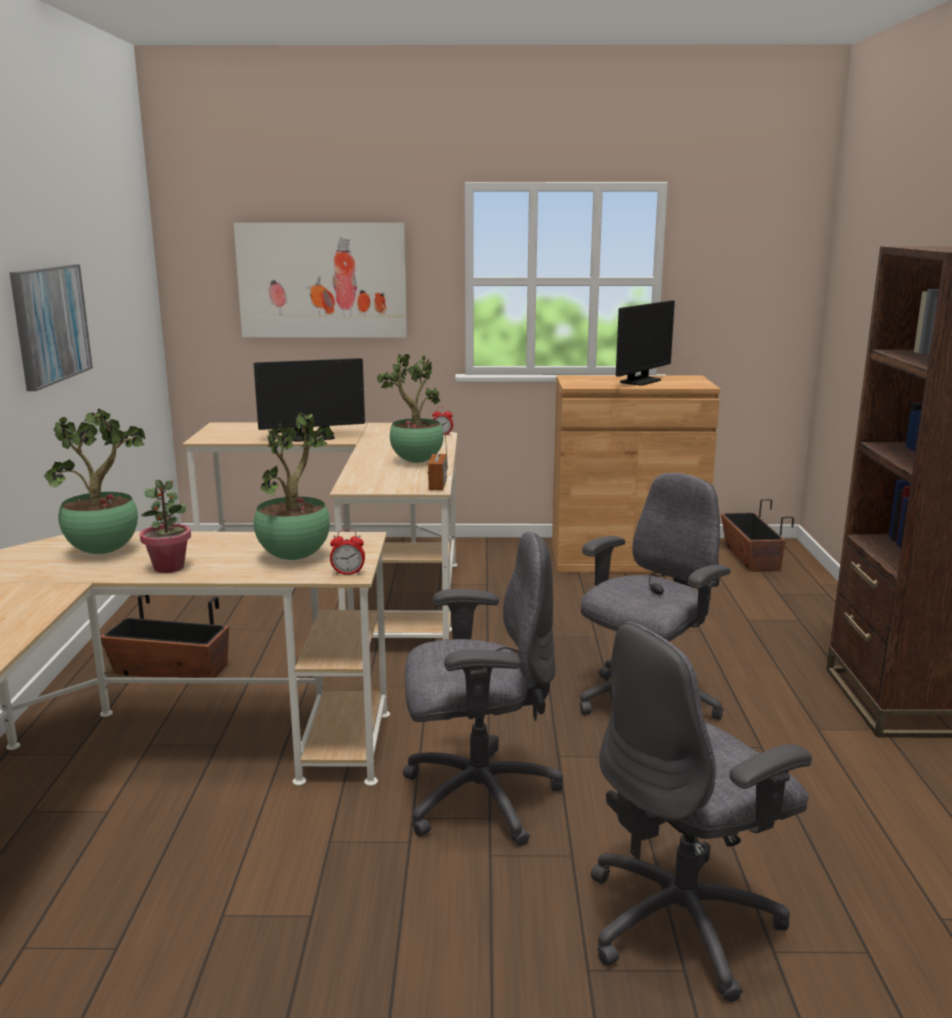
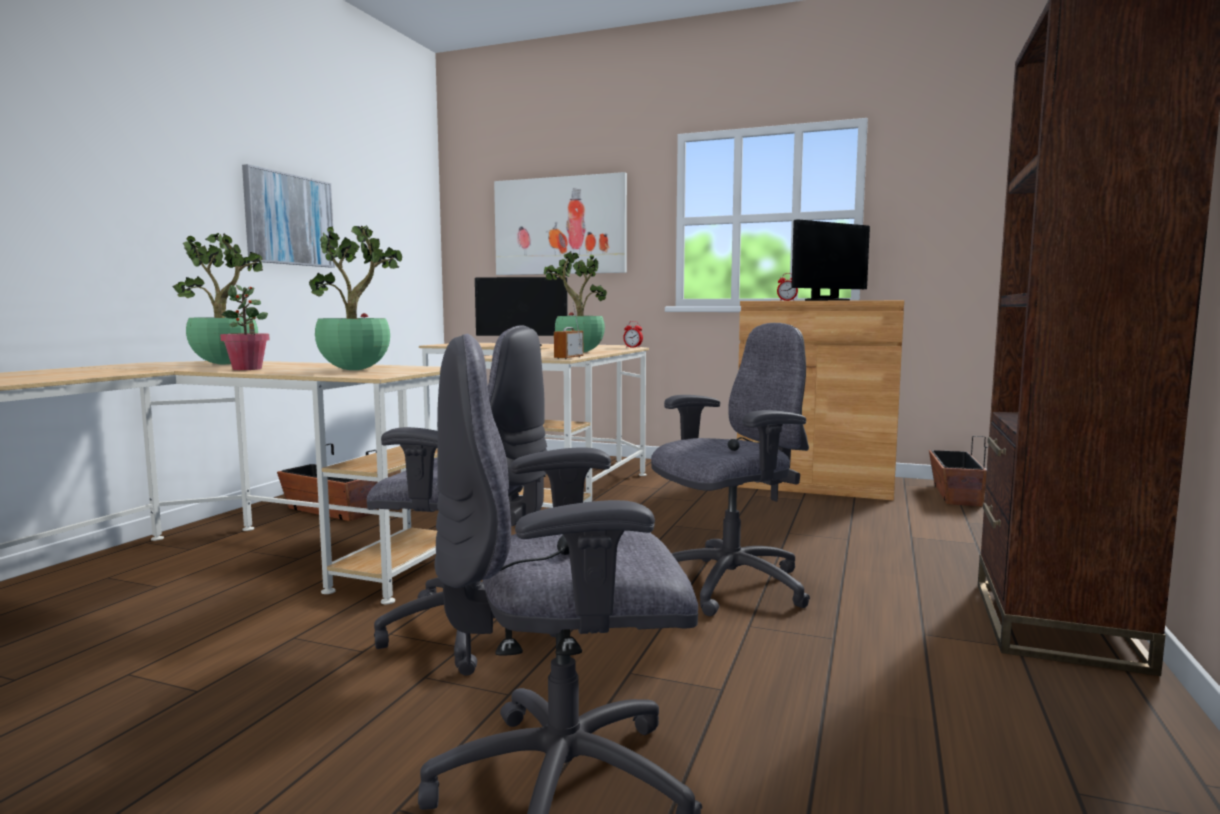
camera: 20 degrees right, 10 degrees down
(348, 573) = (375, 375): alarm clock -> alarm clock (787, 301)

